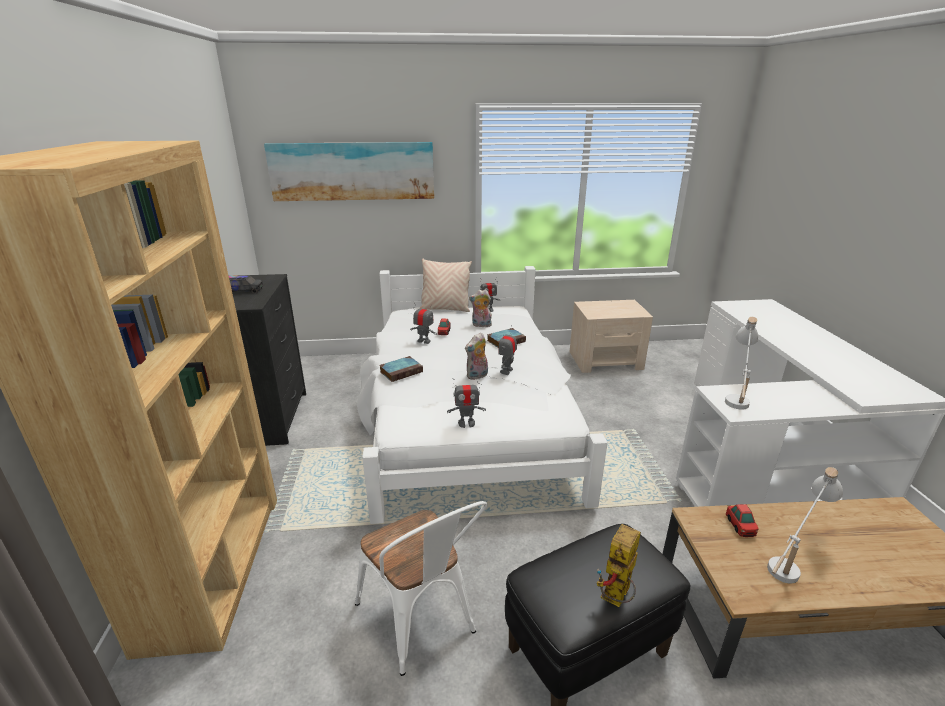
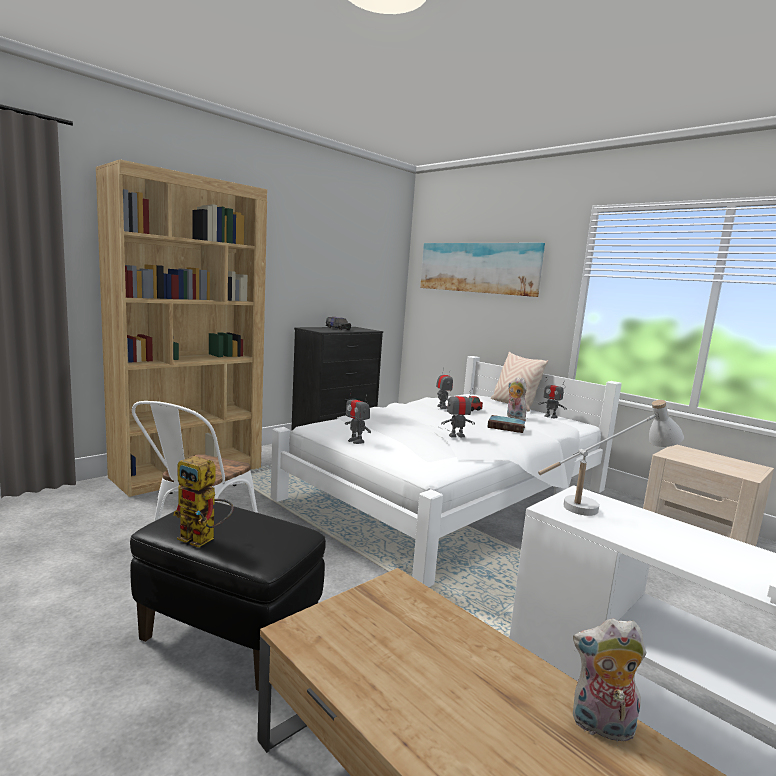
camera: 50 degrees right, 15 degrees down
(401, 371) = (385, 410): book -> none
(477, 376) = (427, 429): plush toy -> plush toy (601, 727)
(615, 599) = (204, 539): toy robot -> toy robot turned 150 degrees counterclockwise
(740, 526) = (422, 616): toy car -> none
(791, 560) = (402, 664): white table lamp -> none

